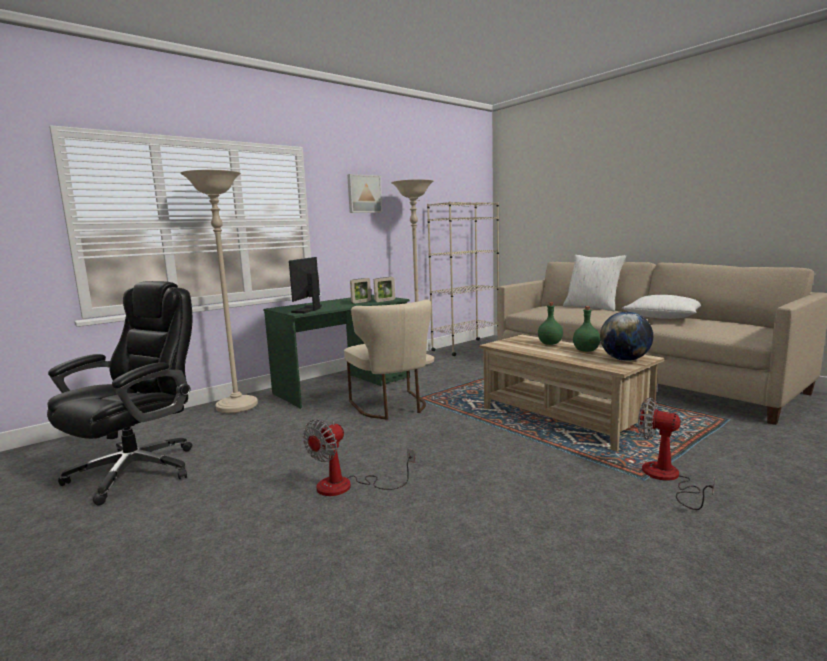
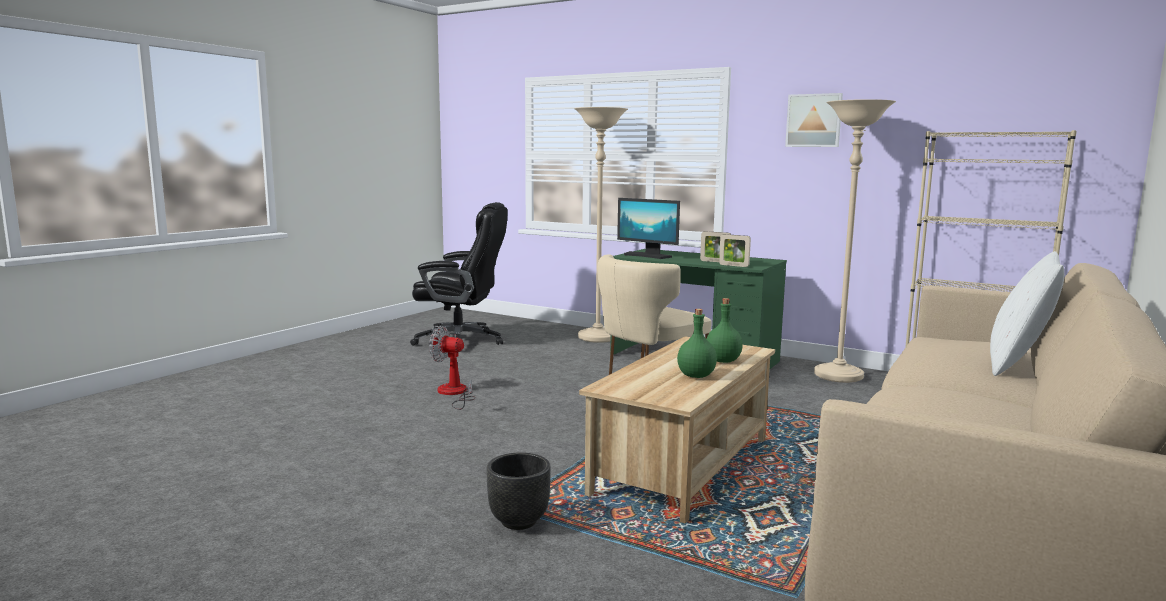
camera: 70 degrees right, 0 degrees up
(308, 309) = (647, 256): monitor -> monitor turned 135 degrees counterclockwise
(625, 360) = (655, 392): globe -> none
(663, 317) = (966, 402): white pillow -> none
(667, 478) = (518, 522): fan -> black planter

